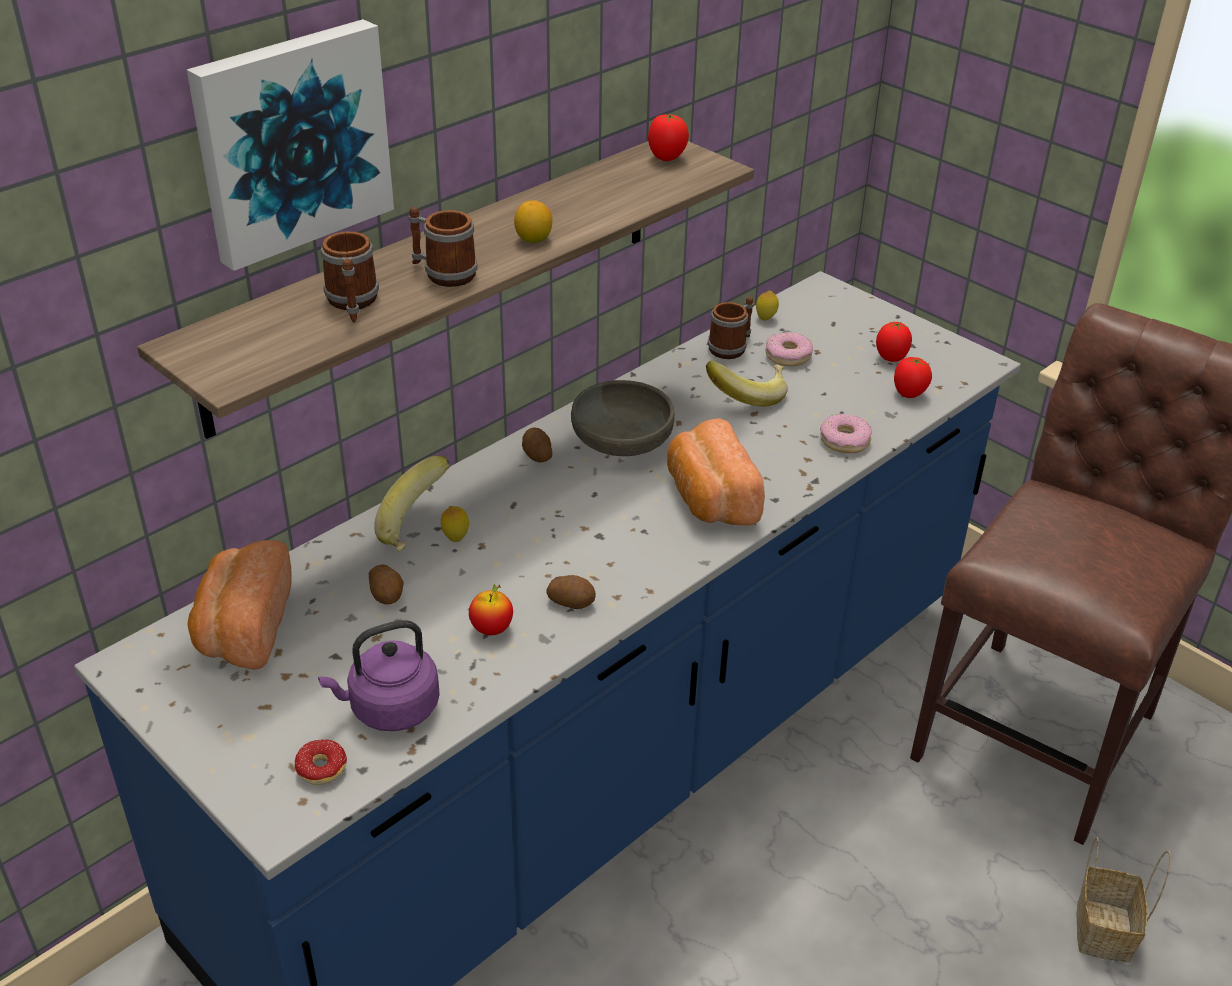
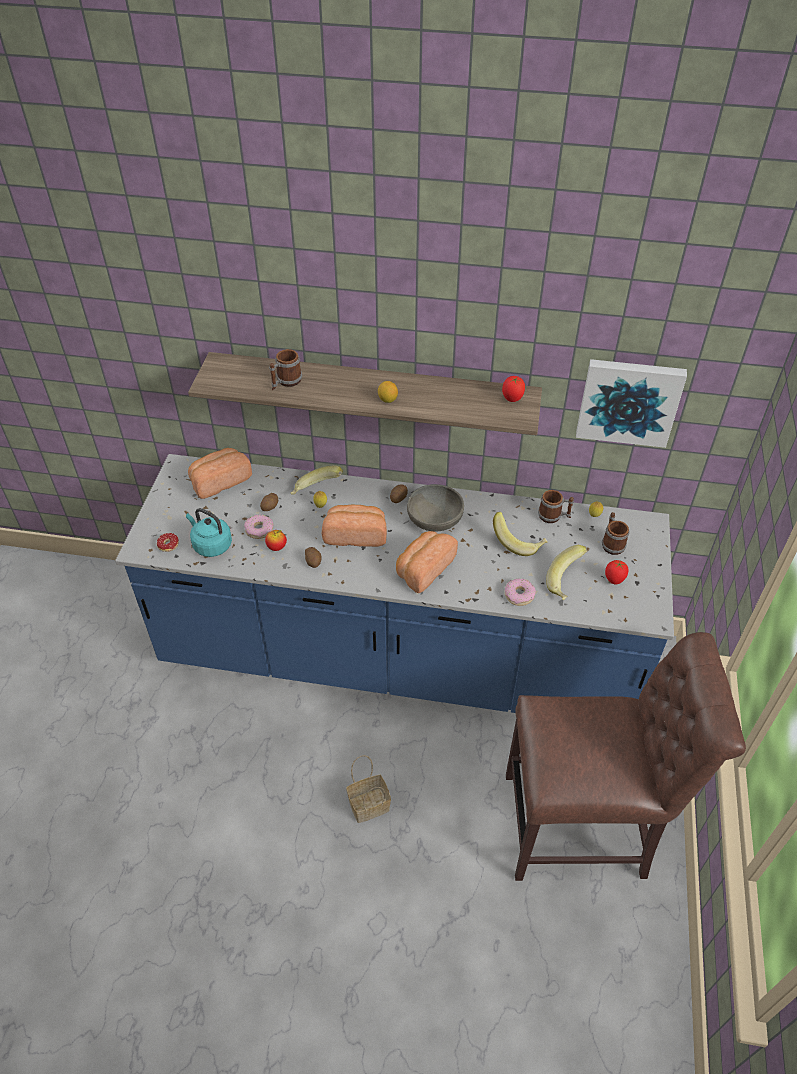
camera: 55 degrees right, 10 degrees up
(291, 141) = (289, 302): picture -> picture (629, 401)
(390, 709) = (211, 545): purple kettle -> turquoise kettle
(443, 273) = (333, 391): mug -> mug (611, 543)
(563, 531) = (355, 534): none -> bread
(787, 356) = (570, 540): donut -> donut (259, 529)
(860, 393) = (567, 582): none -> banana
(908, 394) = (587, 602): tomato -> none
(1102, 928) = (467, 911): basket -> basket (370, 804)

